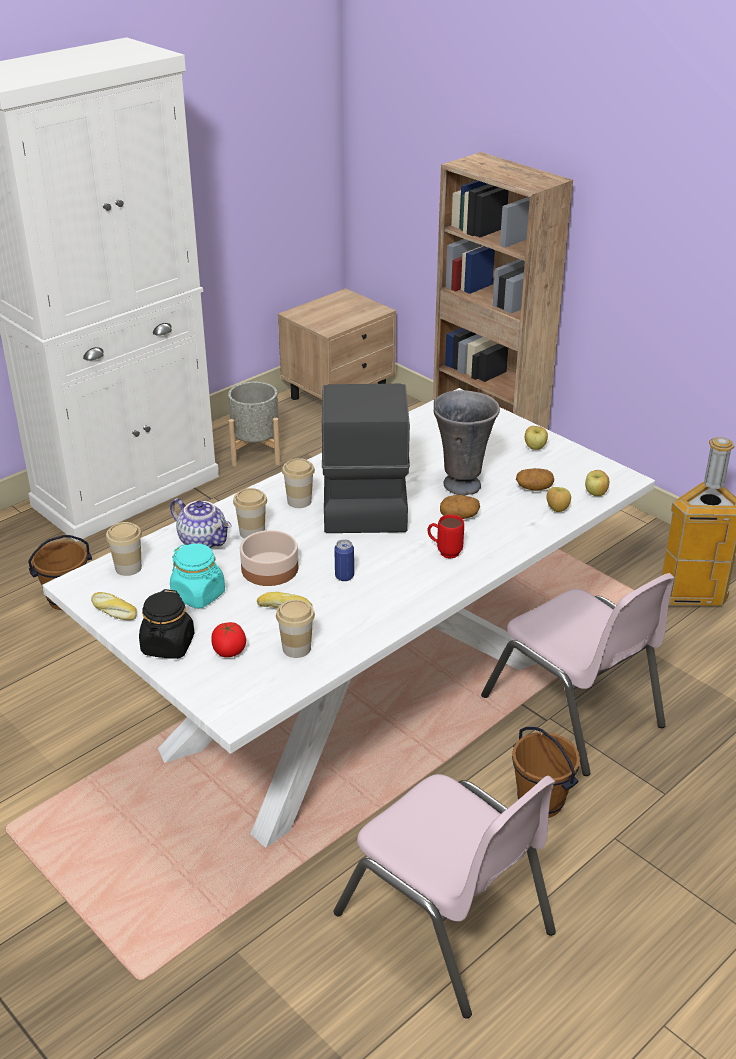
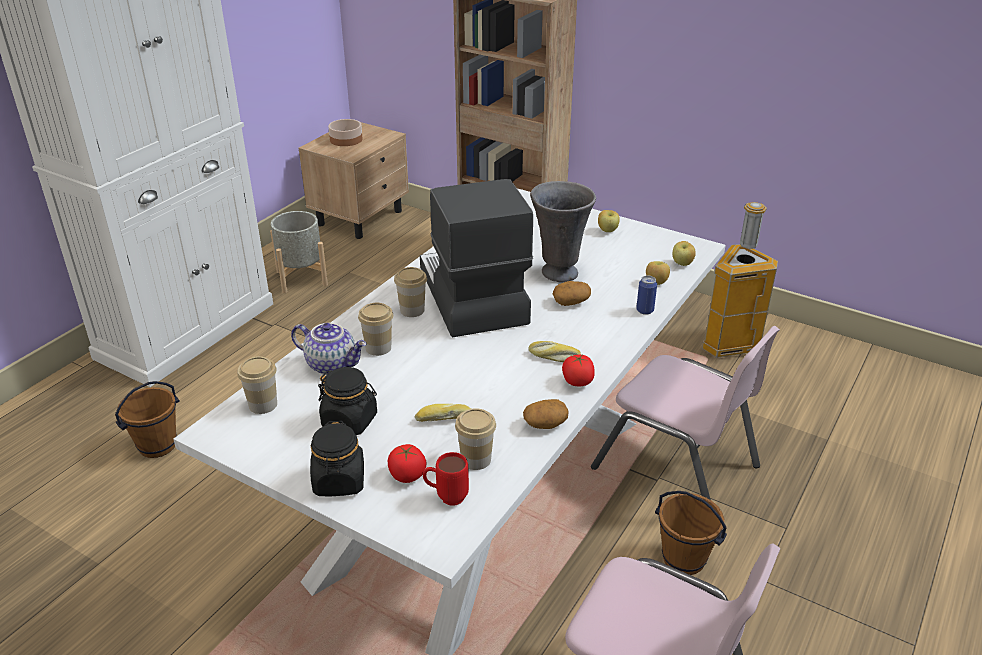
camera: 15 degrees left, 0 degrees up
(113, 611) = (264, 454): bread -> bread (554, 357)
(198, 595) = (350, 421): turquoise jar -> black jar
(270, 568) = (412, 381): bowl -> bowl (346, 139)
(344, 576) = (490, 377): can -> can (645, 310)
(426, 594) = (577, 382): none -> tomato
(444, 552) = (574, 338): red mug -> red mug (446, 497)
(534, 488) = (625, 266): potato -> potato (545, 424)

